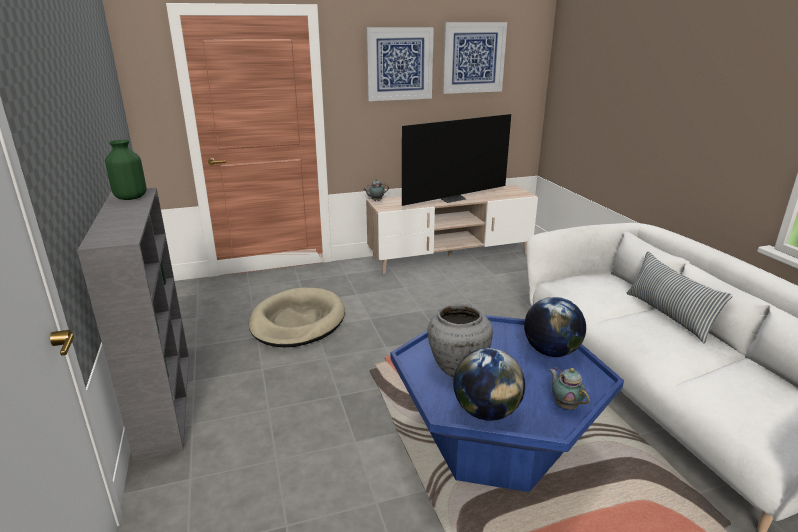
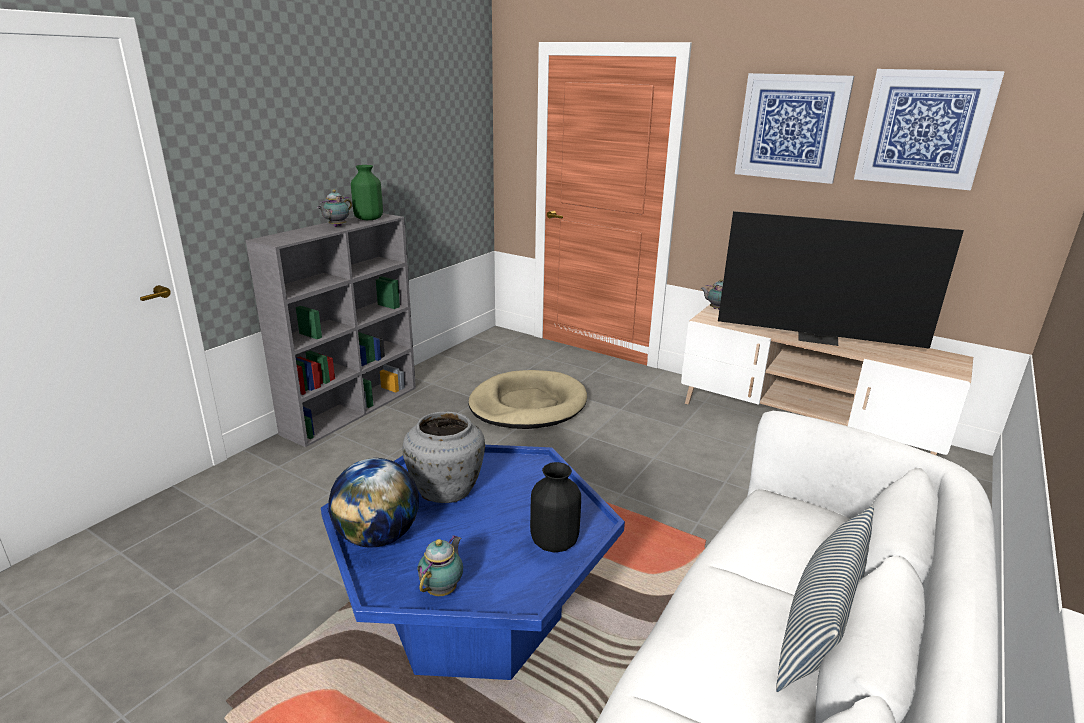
camera: 50 degrees right, 0 degrees up
(126, 211) = (336, 226): none -> teapot
(551, 351) = (553, 542): globe -> black vase

